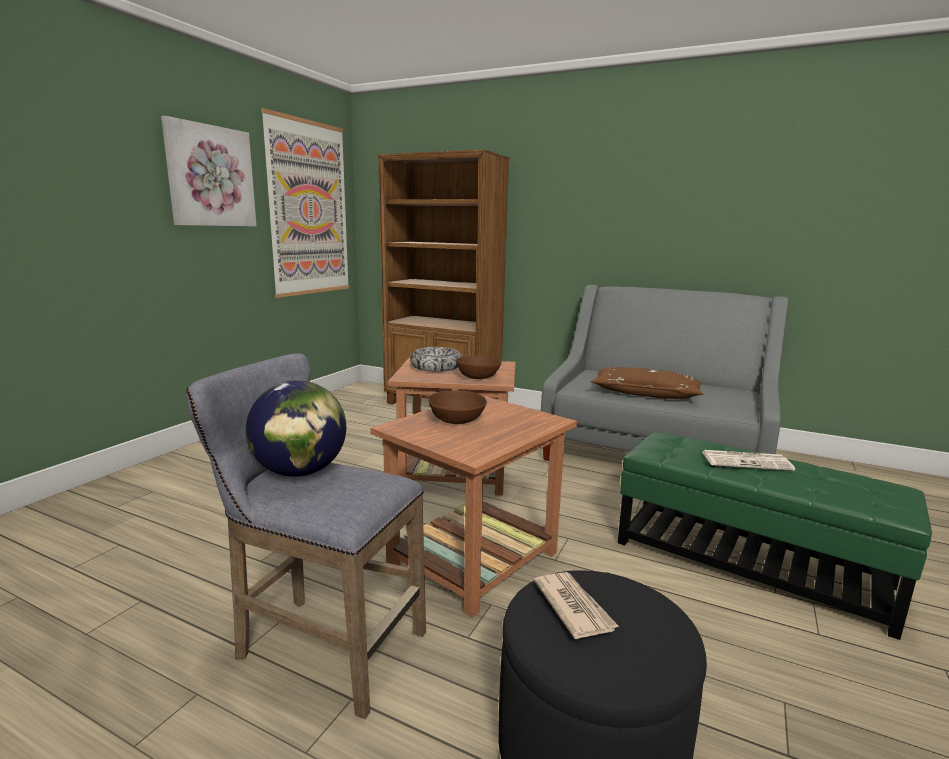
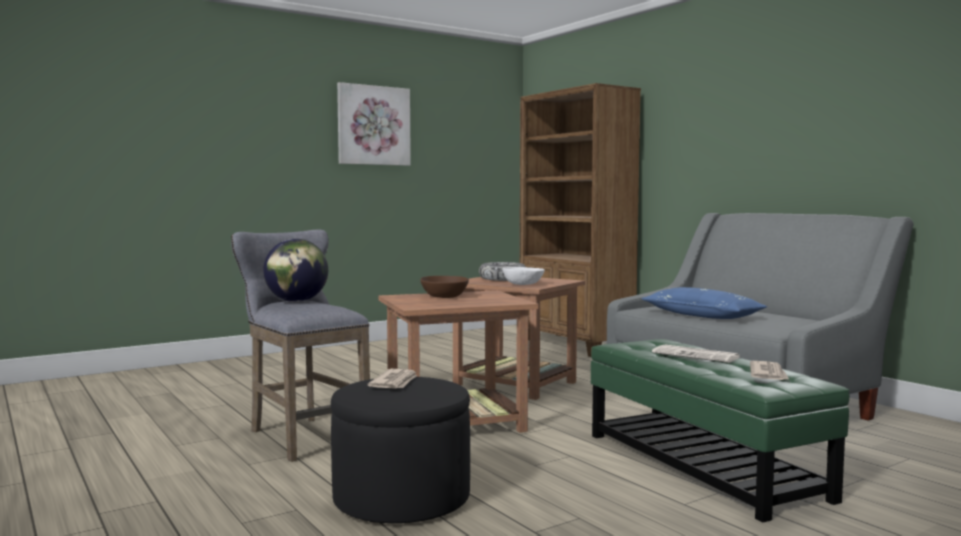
camera: 30 degrees right, 10 degrees down
(309, 209) = (468, 151): picture -> none
(478, 377) = (523, 284): brown bowl -> white bowl
(645, 394) = (702, 315): brown pillow -> blue pillow
(853, 484) = (768, 374): none -> newspaper

